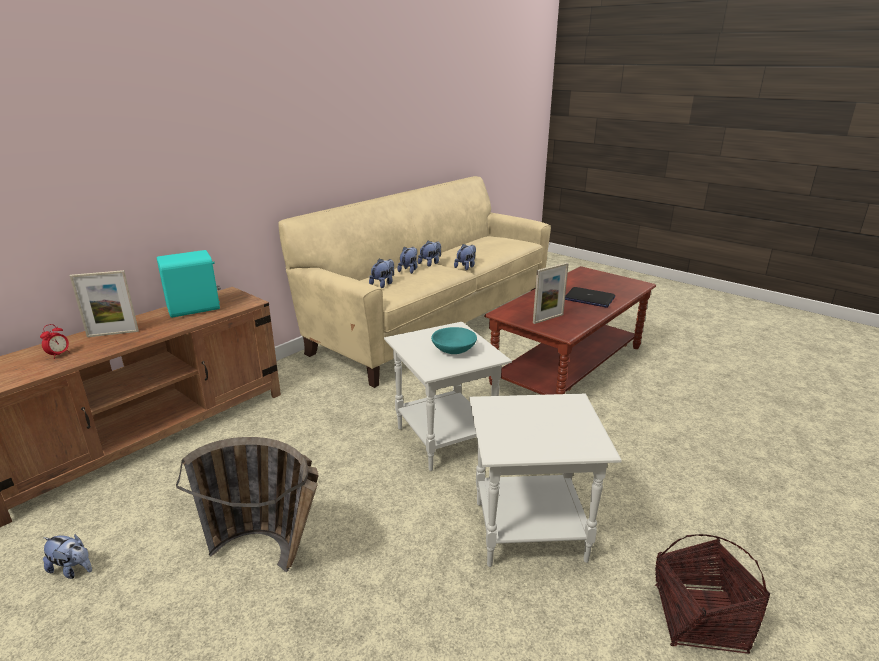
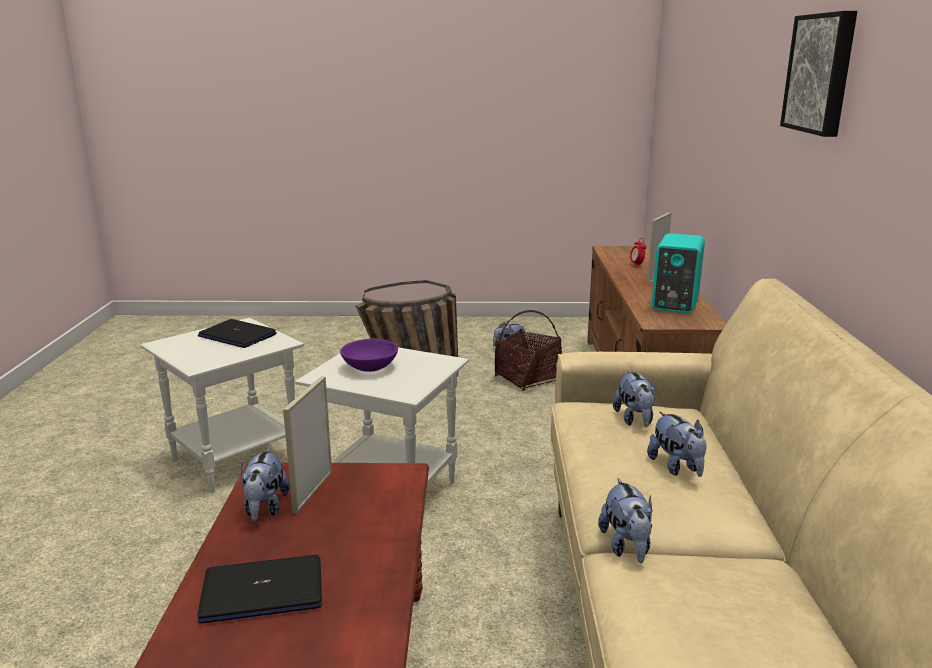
camera: 140 degrees right, 5 degrees down
(276, 100) = (822, 73): none -> picture
(430, 263) = (709, 522): plush toy -> plush toy (265, 508)
(453, 350) = (370, 367): turquoise bowl -> purple bowl
(519, 429) = (237, 335): none -> laptop
(698, 618) = (73, 463): basket -> basket (527, 379)

